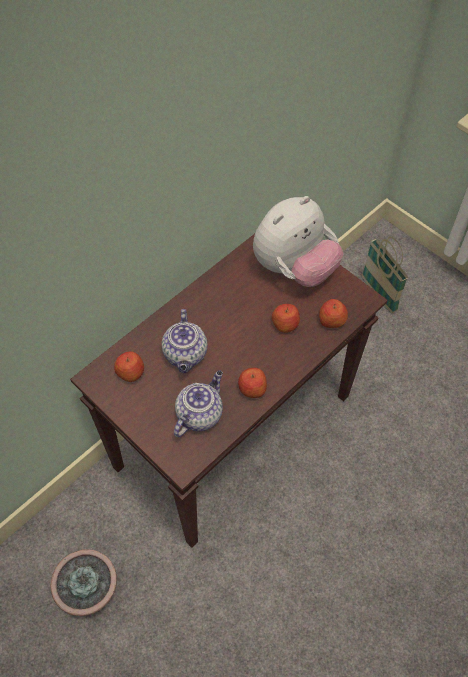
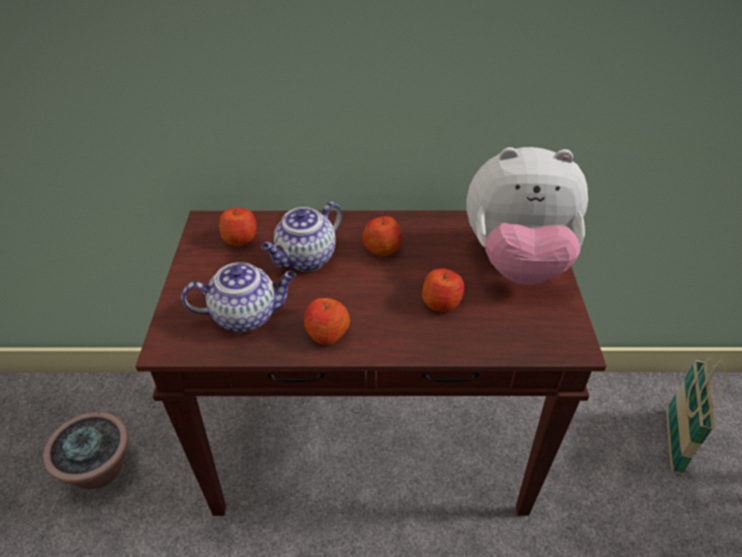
camera: 45 degrees right, 15 degrees down
(331, 320) = (502, 336): apple -> apple (382, 248)

